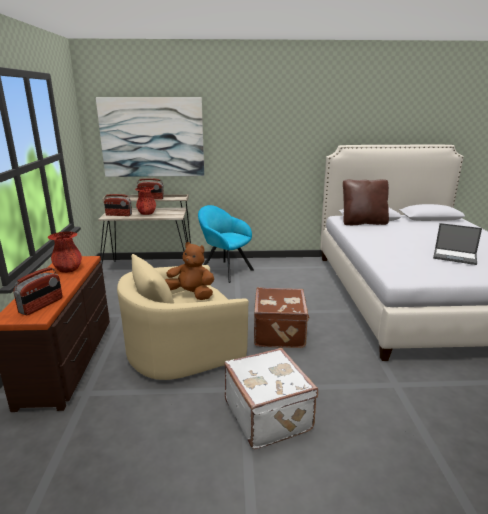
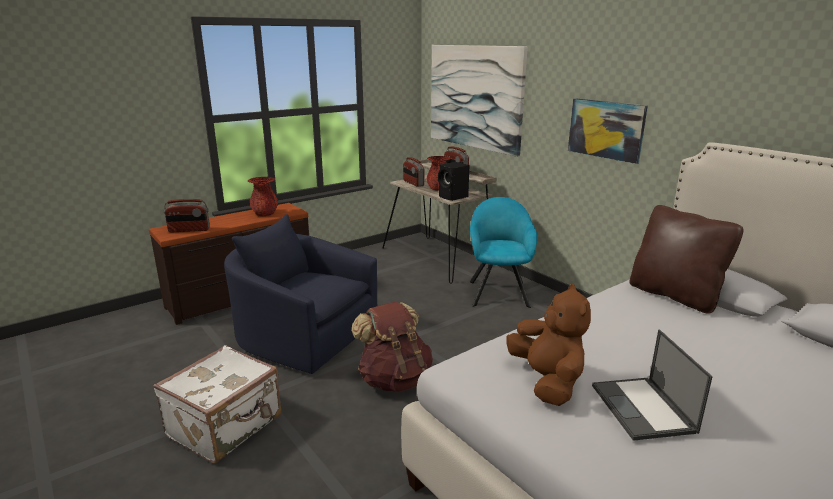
camera: 55 degrees right, 0 degrees up
(172, 214) = (453, 197): none -> black speaker
(183, 349) = (303, 336): beige armchair -> blue armchair
(191, 294) = (319, 279): brown plush toy -> brown plush toy (547, 381)
(271, 147) = (606, 129): none -> picture
(280, 333) = (394, 379): brown suitcase -> brown backpack

